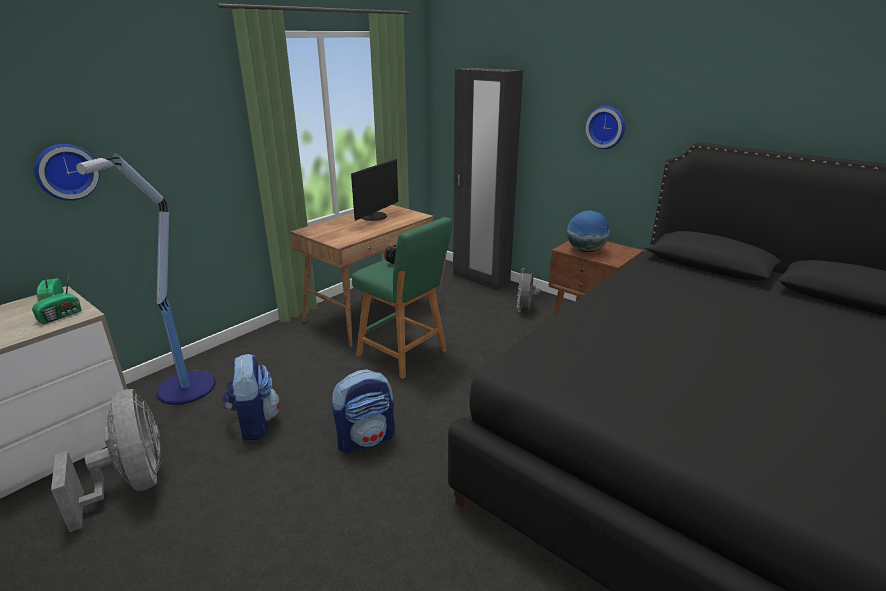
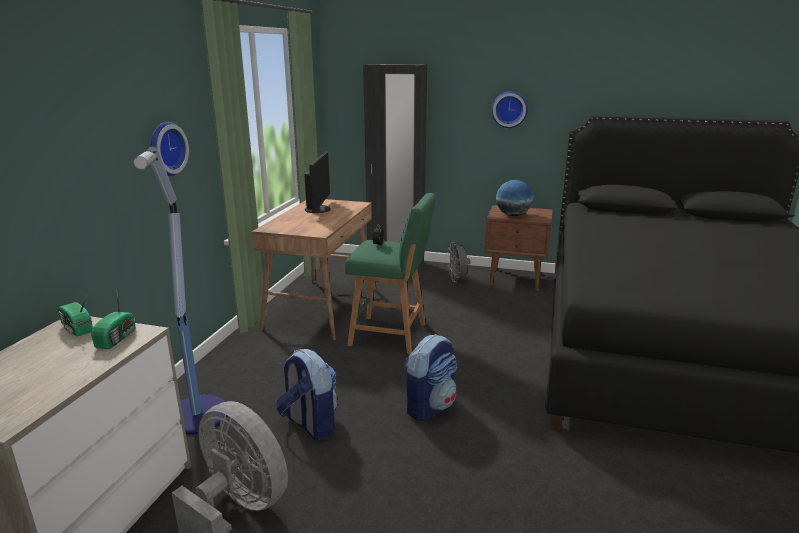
camera: 25 degrees left, 5 degrees down
(66, 171) = (67, 175): wall clock -> wall clock (165, 148)

